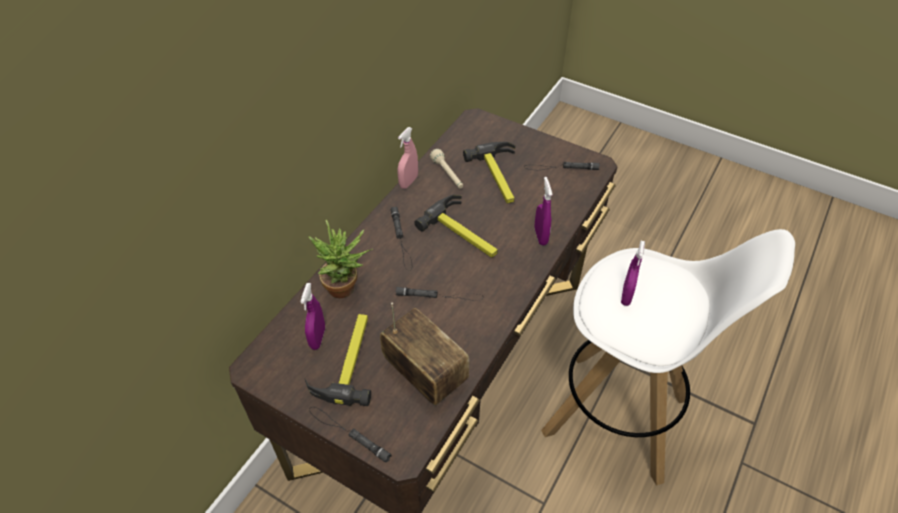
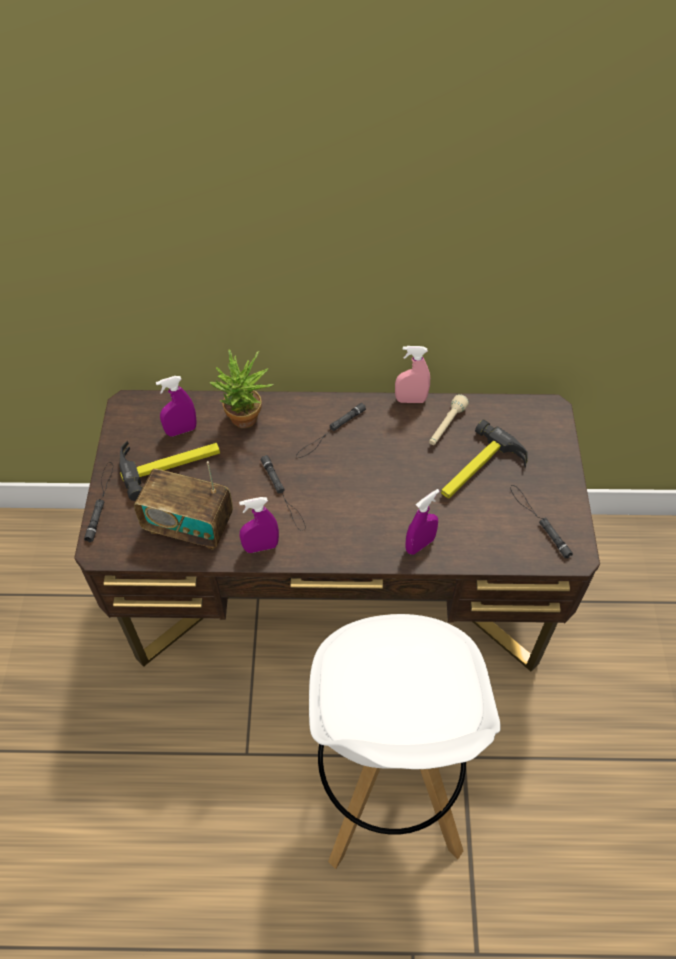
camera: 60 degrees right, 5 degrees up
(425, 373) = (189, 526): radio -> radio turned 90 degrees clockwise
(464, 233) = (375, 477): hammer -> none
(626, 295) = (395, 661): purple spray bottle -> purple spray bottle (261, 547)

